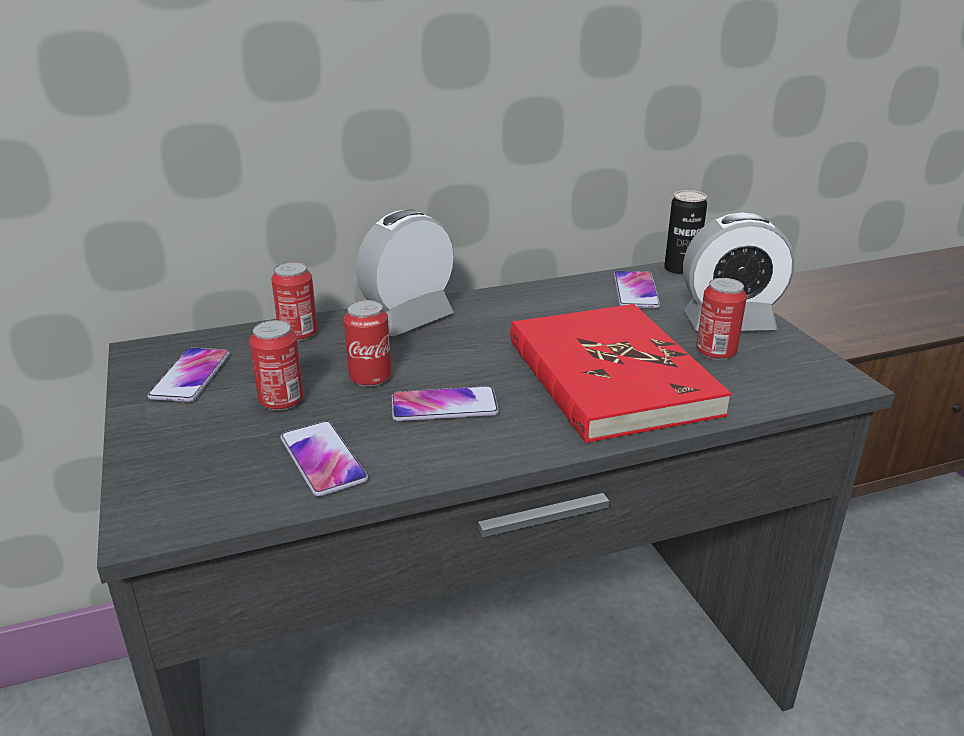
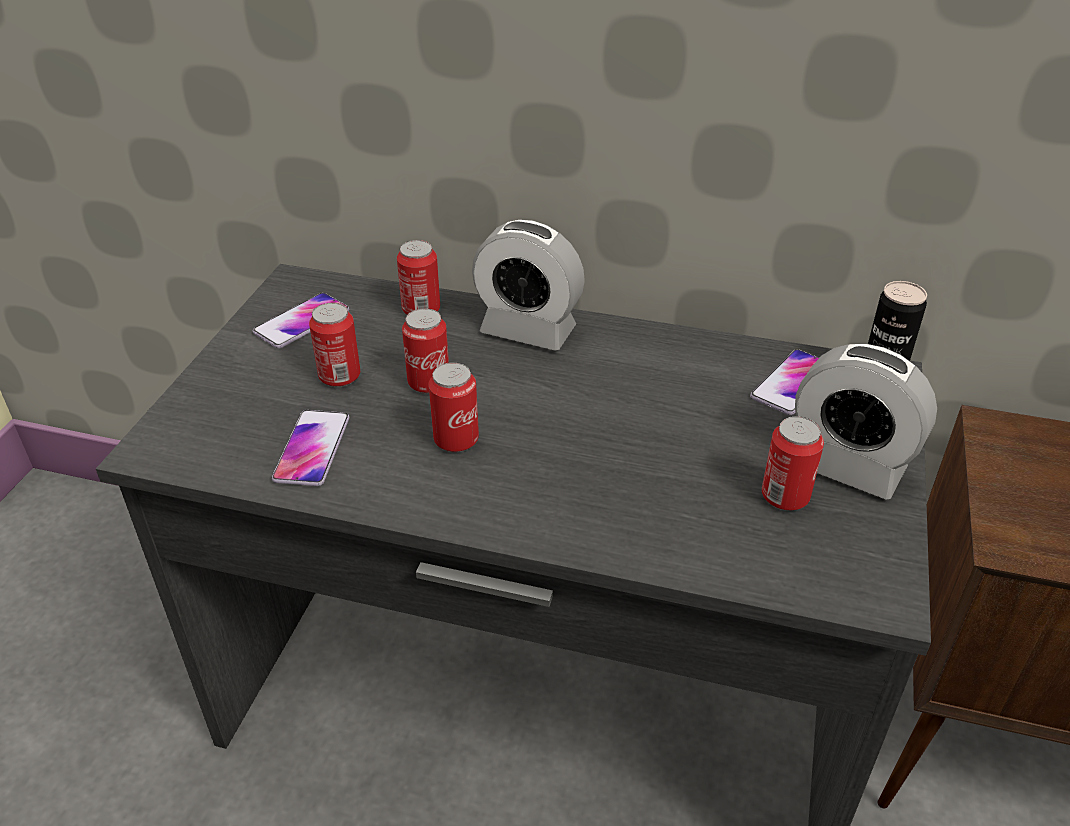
camera: 35 degrees right, 10 degrees up
(408, 319) = (528, 330): alarm clock -> alarm clock turned 150 degrees counterclockwise
(444, 406) = (456, 440): phone -> can
(609, 377) = (636, 477): red book -> none

